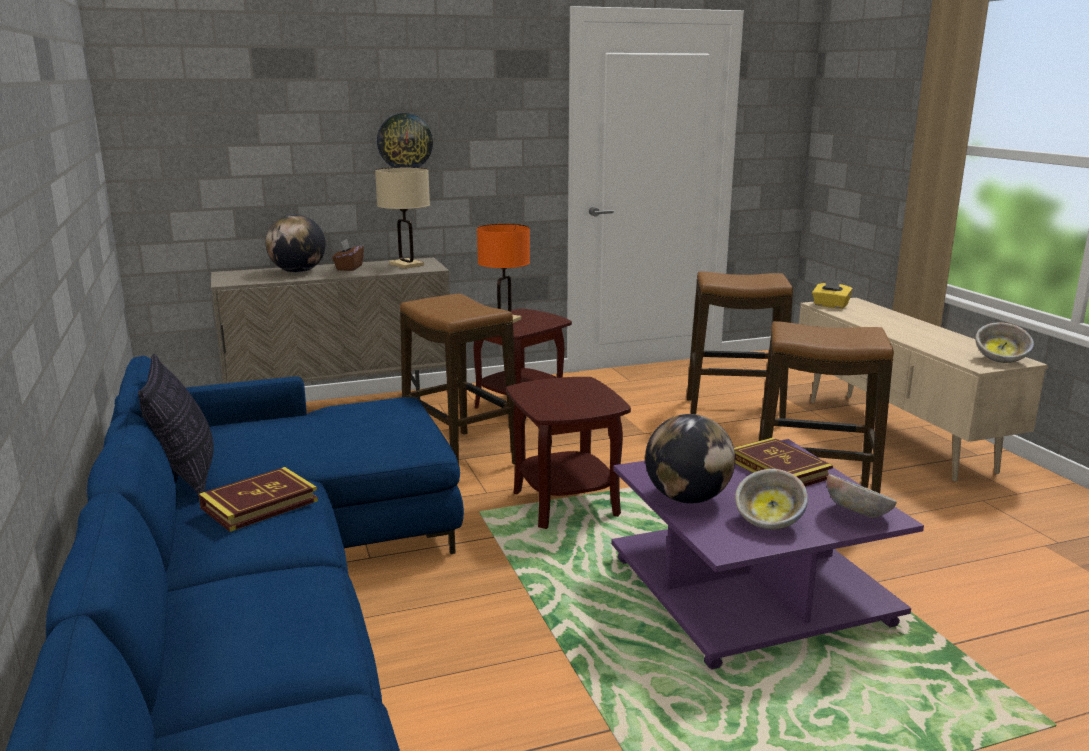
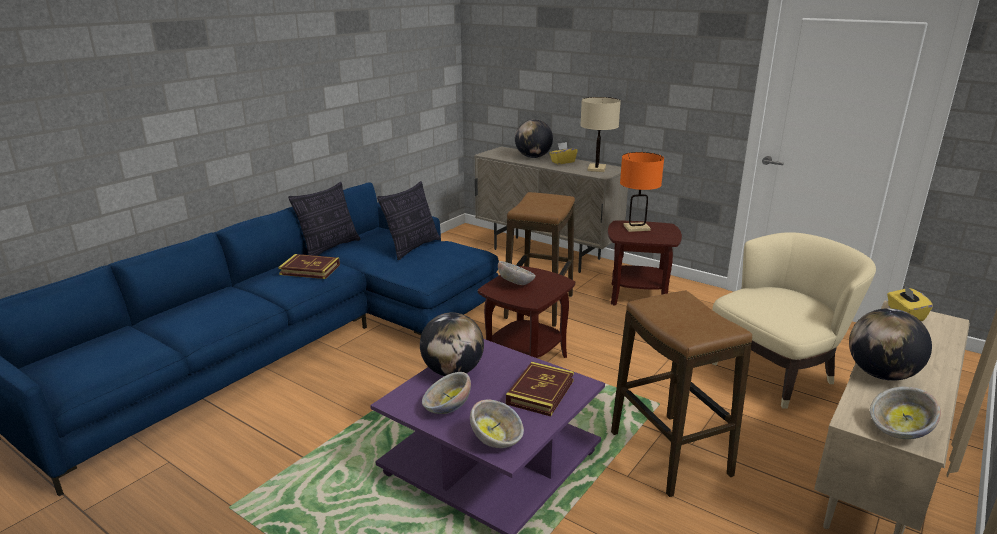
camera: 55 degrees right, 5 degrees up
(317, 426) = (412, 248): none -> pillow
(349, 268) = (562, 162): brown tissue box -> yellow tissue box
(404, 141) = (621, 79): wall clock -> none
(554, 400) = (516, 284): none -> bowl
(734, 412) = (776, 373): stool -> beige armchair
(917, 339) = (880, 374): none -> globe

